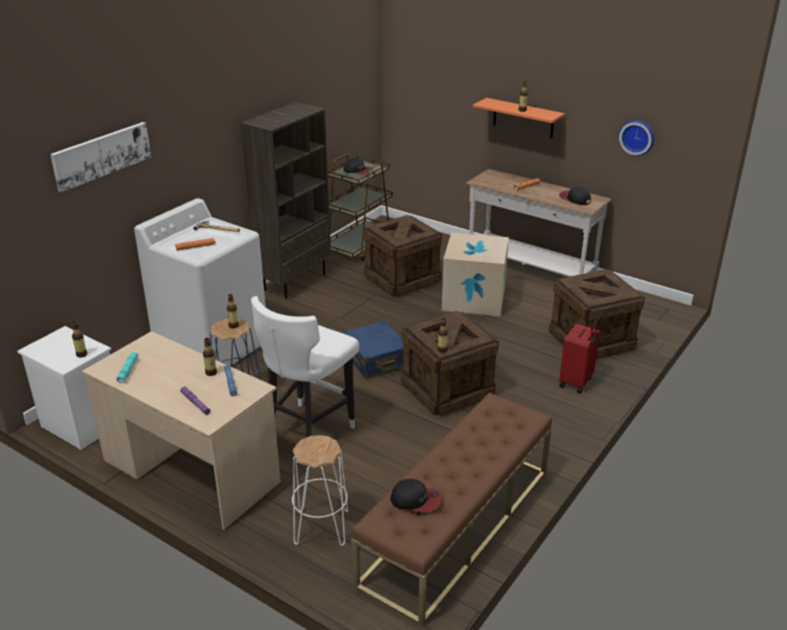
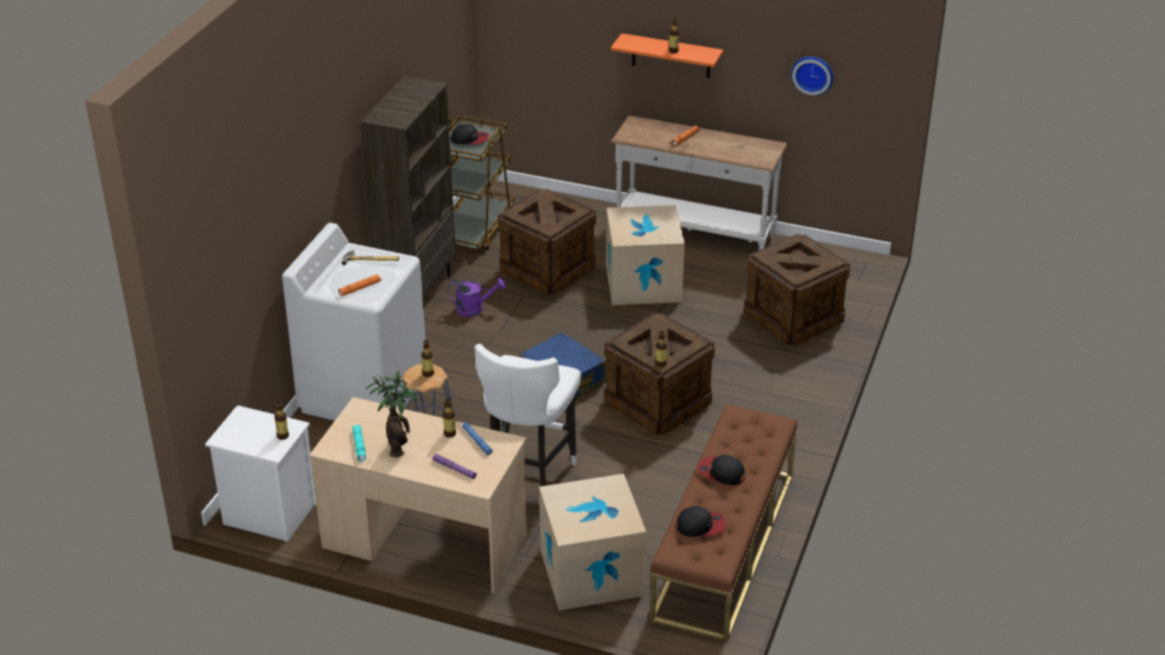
camera: 15 degrees left, 5 degrees up
(101, 155) = (255, 204): picture -> none
(160, 376) = (398, 446): none -> potted plant
(321, 527) = (591, 572): white stool -> cardboard box
(331, 298) = (474, 309): none -> purple watering can
(574, 199) = (746, 150): cap -> cap (721, 472)
(576, 382) = (792, 371): red suitcase -> none

